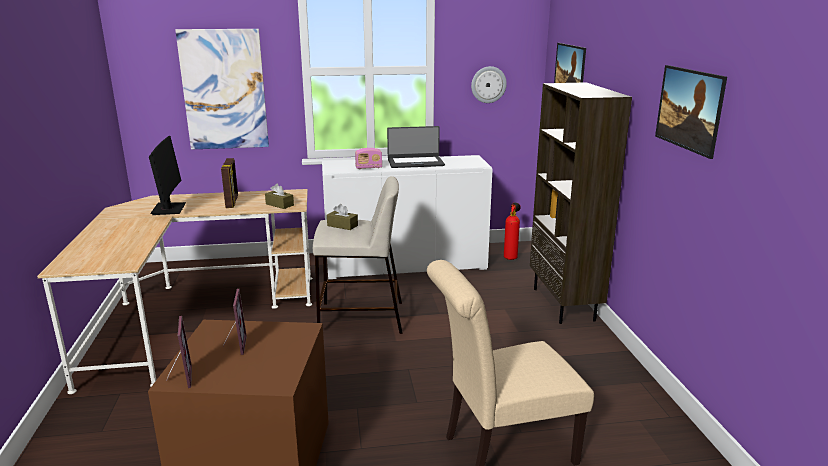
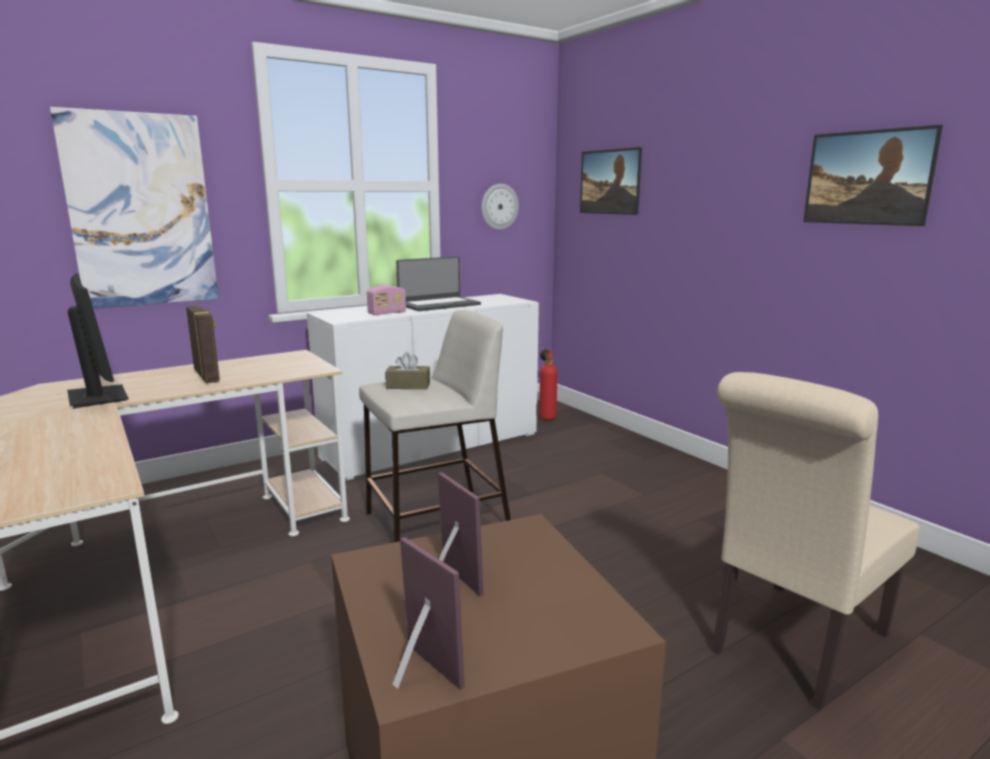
camera: 25 degrees left, 5 degrees down
(279, 204) = (291, 370): brown tissue box -> none
(564, 304) = (657, 455): brown bookcase -> none

